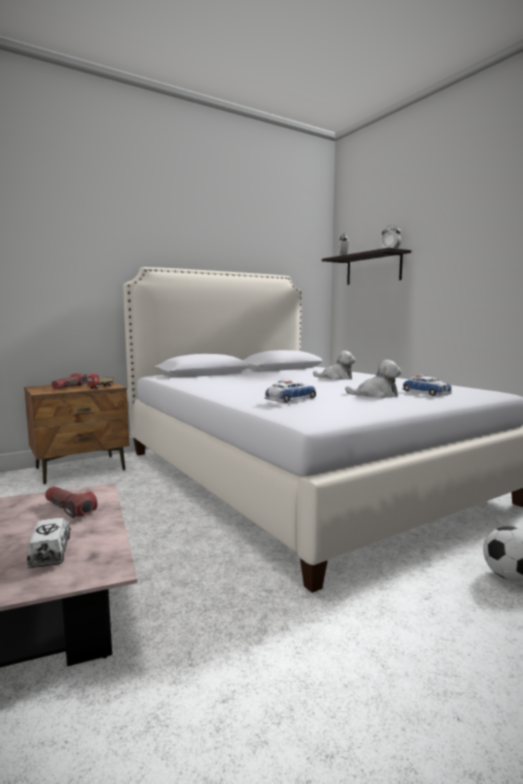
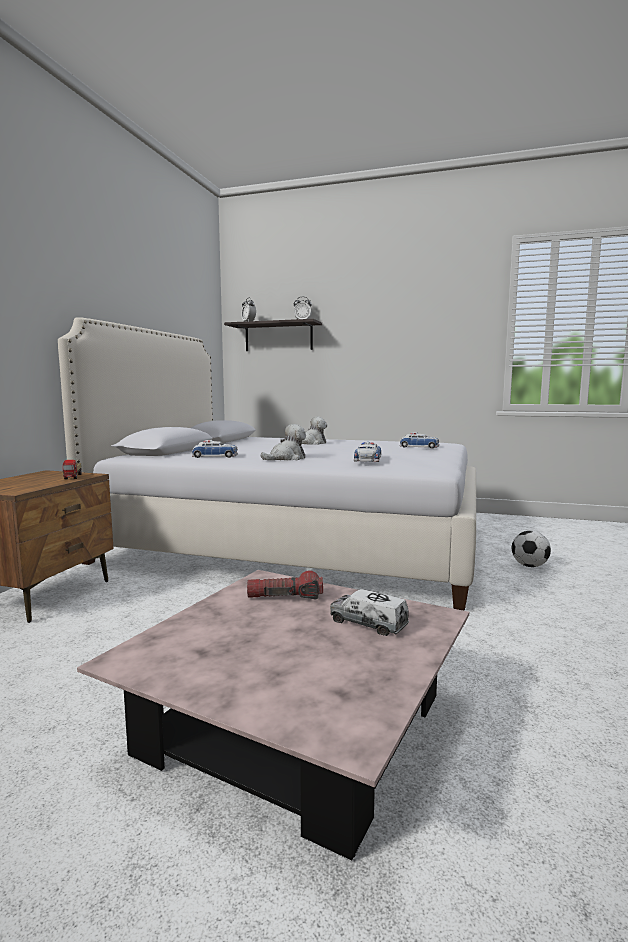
camera: 40 degrees left, 0 degrees up
(70, 387) = (26, 482): flashlight -> none
(207, 381) = (215, 456): none -> toy car
(376, 395) = (397, 451): plush toy -> plush toy (286, 458)

